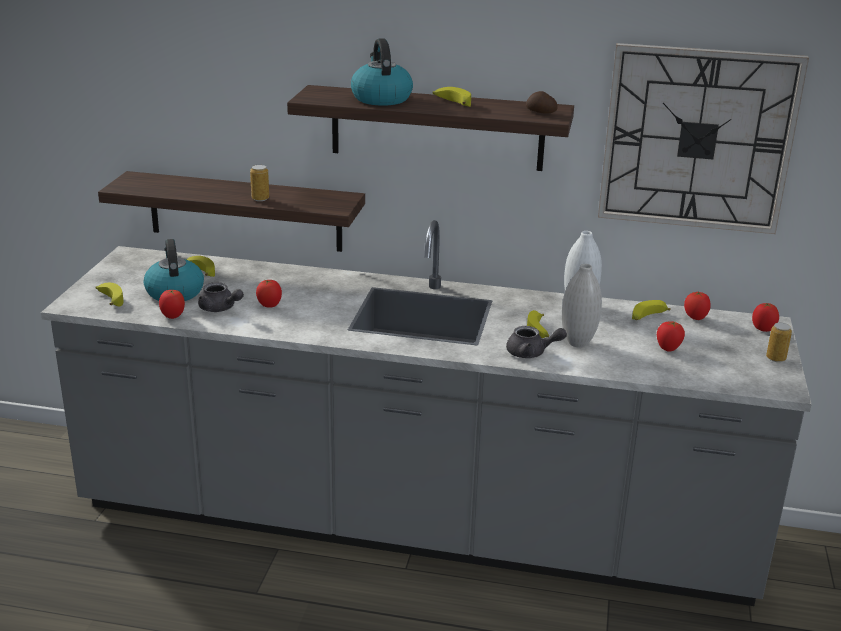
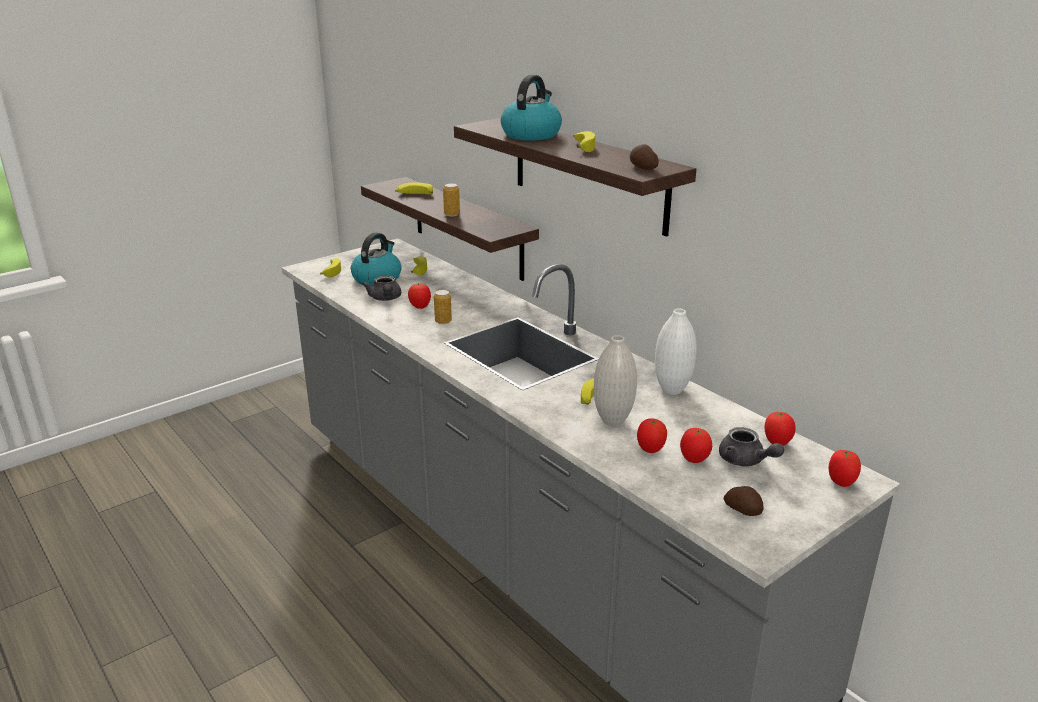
camera: 40 degrees right, 0 degrees up
(173, 316) = (347, 294): tomato -> tomato (650, 450)
(531, 353) = (555, 413): grey teapot -> grey teapot (745, 461)
(647, 317) = (724, 424): banana -> banana (414, 195)
(697, 139) = (812, 230): wall clock -> none
(741, 369) = (743, 509): none -> potato
(775, 358) = (803, 516): can -> can (443, 321)

